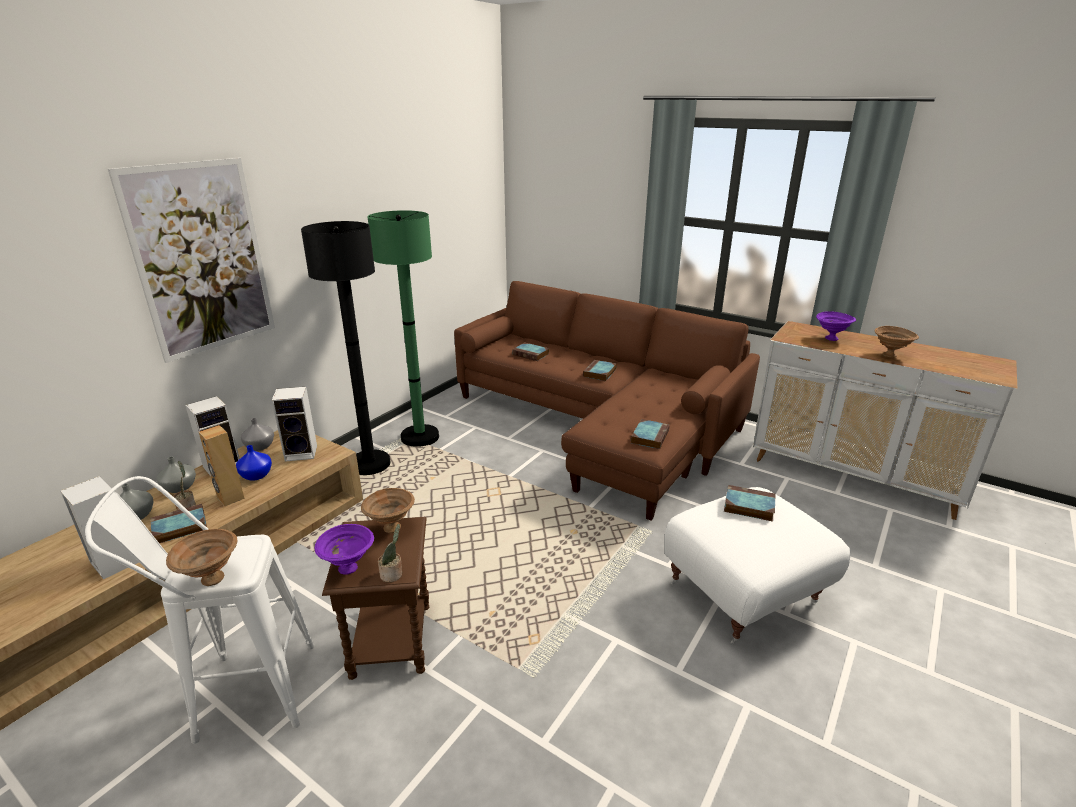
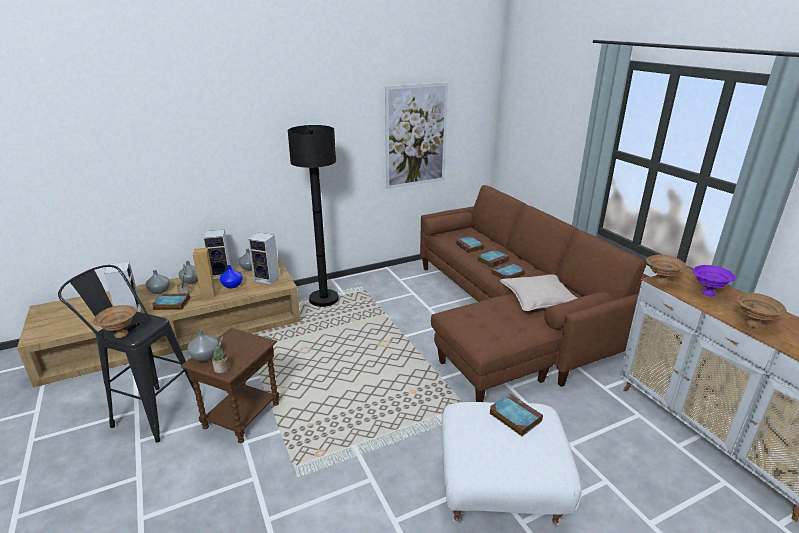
camera: 30 degrees right, 0 degrees up
(202, 259) = (228, 141): picture -> picture (416, 136)
(242, 692) = (150, 411): white stool -> black stool
(349, 568) = (206, 356): purple bowl -> grey vase
(390, 528) = (249, 340): brown bowl -> brown bowl (660, 282)
(420, 437) = (370, 290): green floor lamp -> none
(649, 436) = (492, 335): book -> book (493, 260)
(653, 389) = (539, 298): none -> beige pillow

